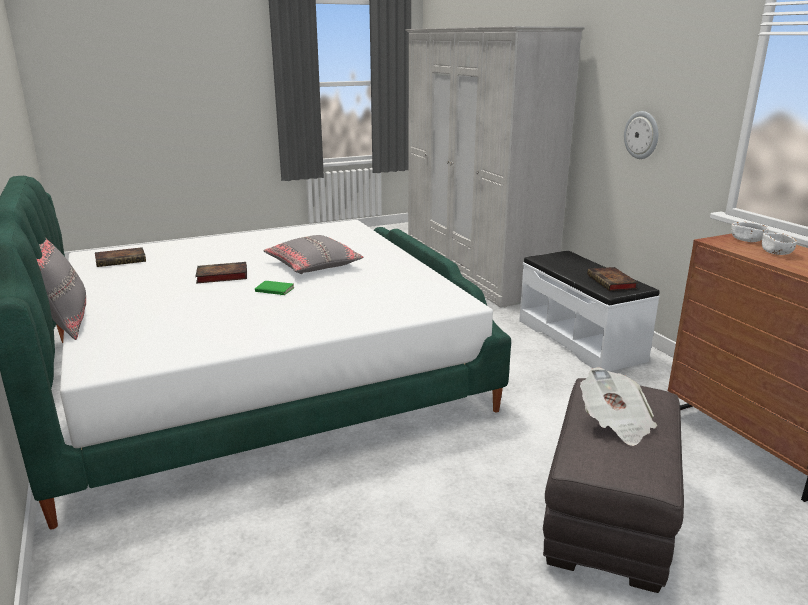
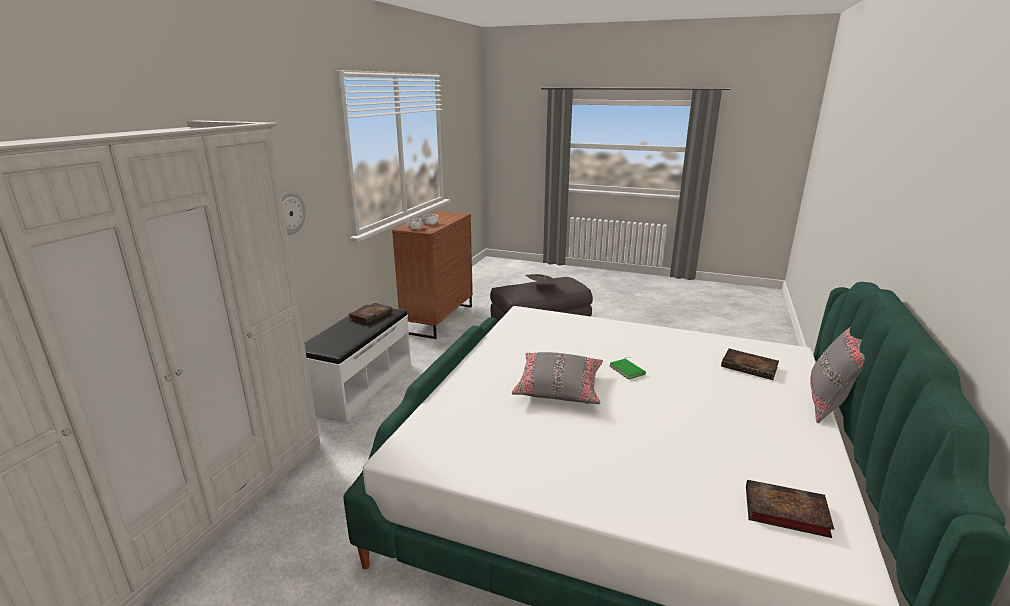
camera: 135 degrees left, 0 degrees up
(220, 276) = (662, 410): book -> book (750, 367)

